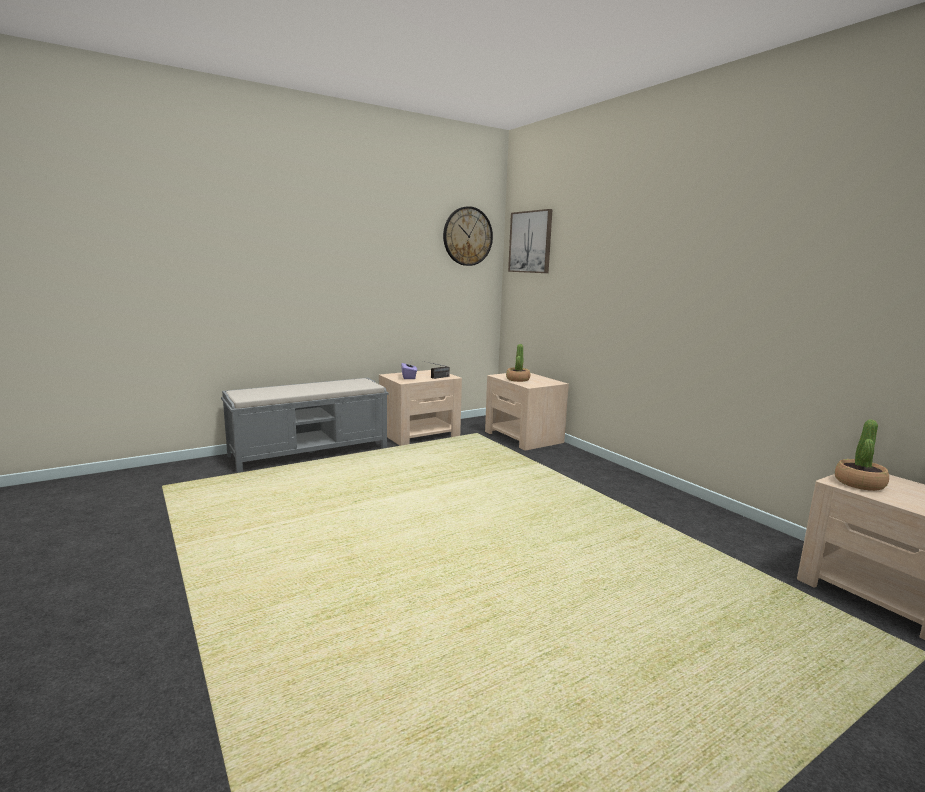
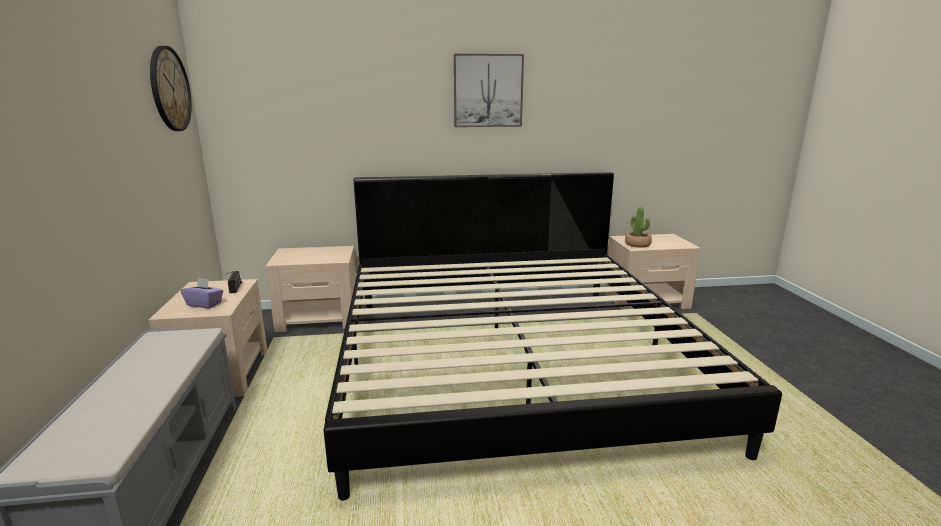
camera: 65 degrees left, 5 degrees up
(517, 379) = (309, 258): potted plant -> none
(530, 242) = (254, 94): picture -> picture (488, 91)
(549, 522) = (511, 362): none -> bed

